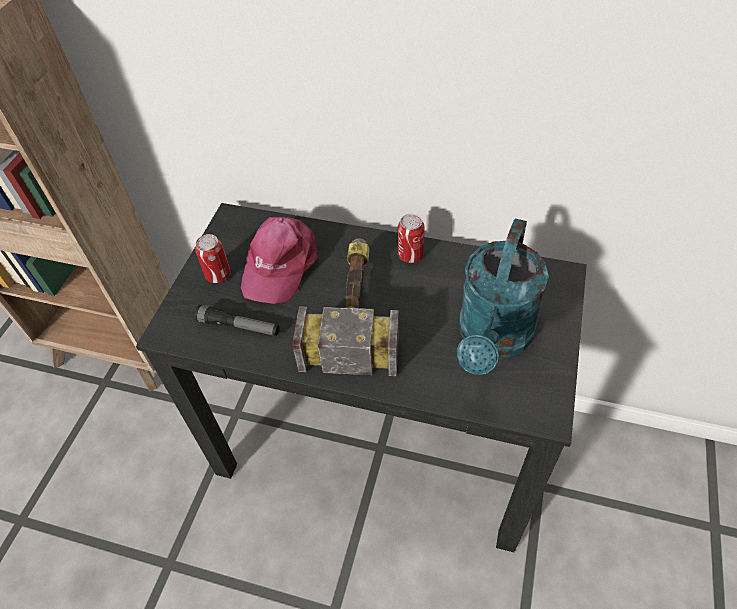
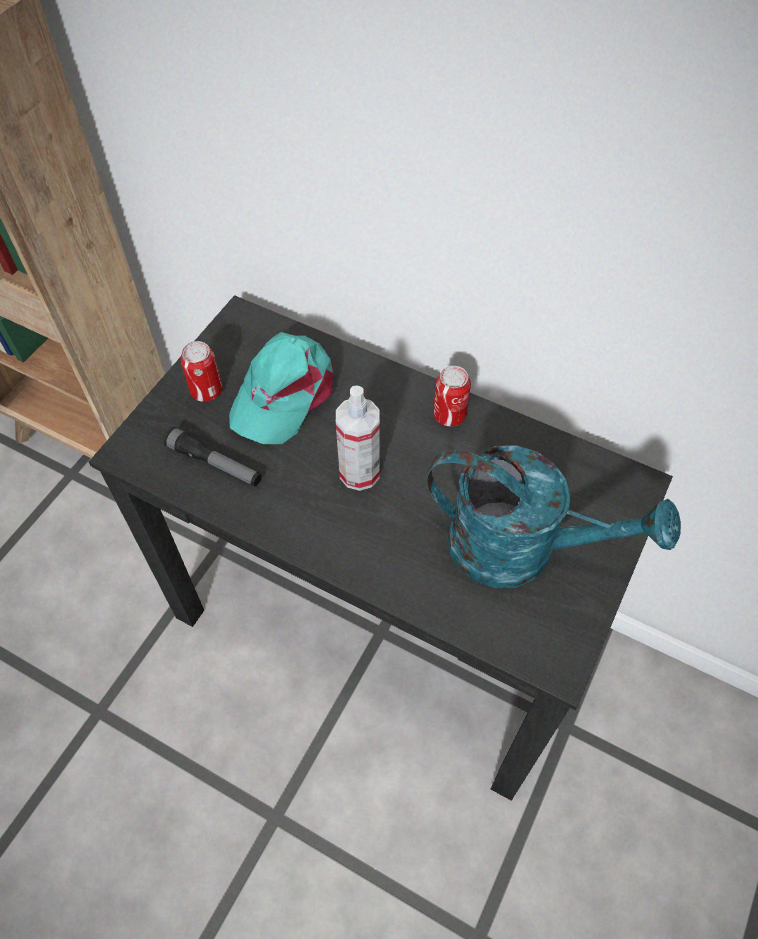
camera: 10 degrees right, 5 degrees up
(279, 264) = (284, 393): pink cap -> turquoise cap
(354, 309) = (359, 473): hammer -> spray bottle
(493, 338) = (521, 549): turquoise watering can -> turquoise watering can turned 105 degrees counterclockwise

